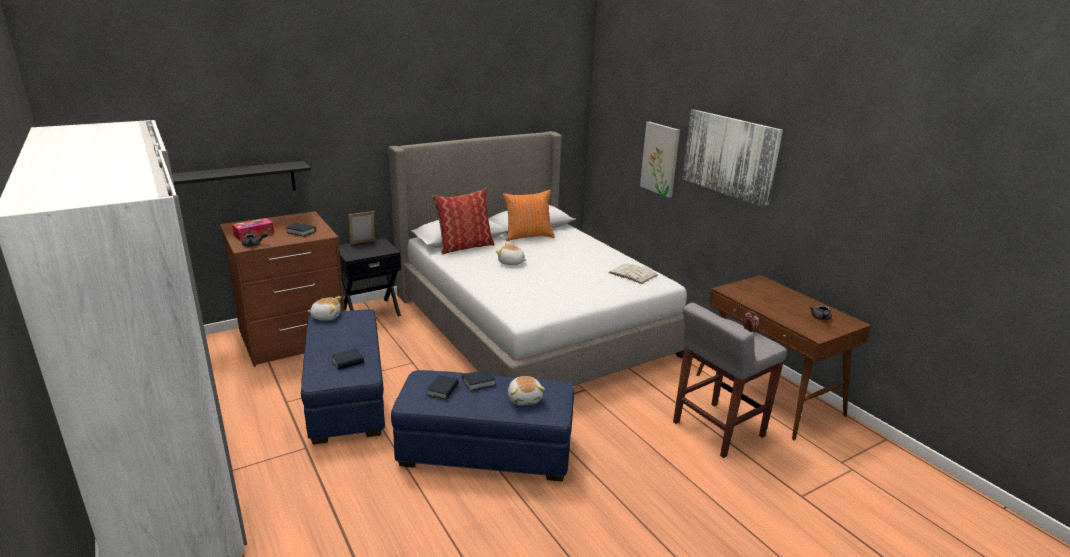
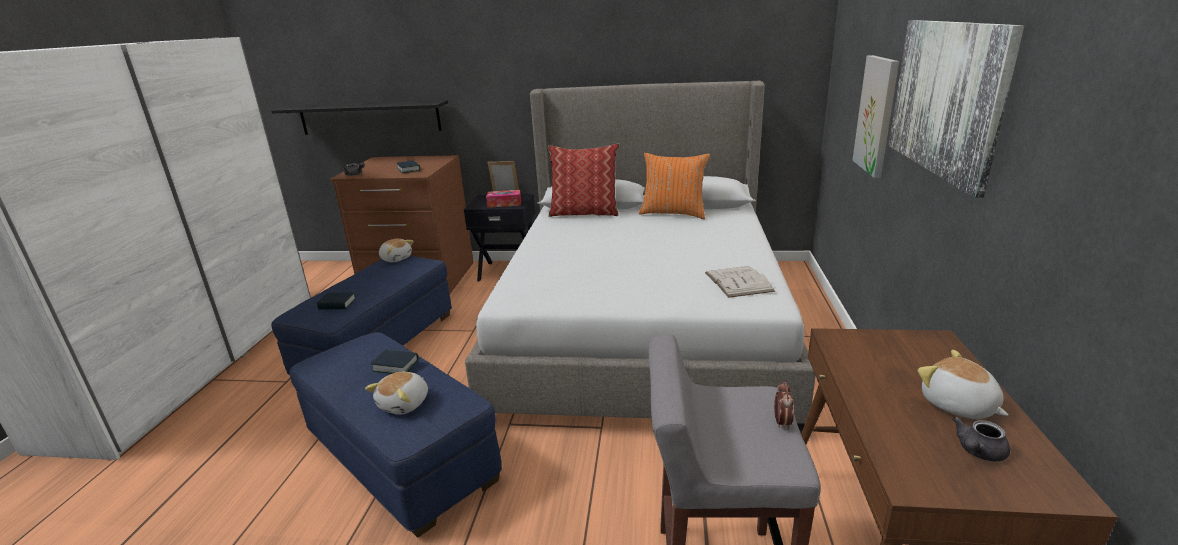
camera: 40 degrees right, 0 degrees up
(254, 234) = (374, 167): tissue box -> tissue box (504, 203)
(443, 390) = (354, 361): book -> none
(511, 262) = (602, 237): plush toy -> plush toy (958, 405)

